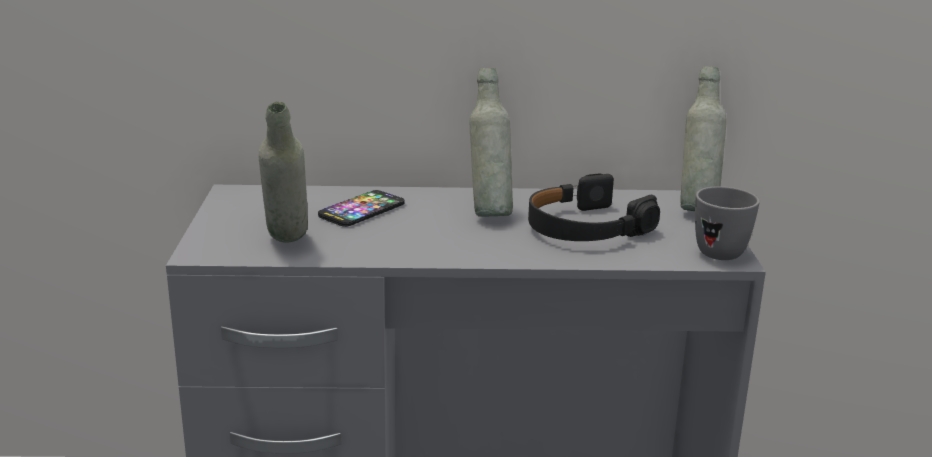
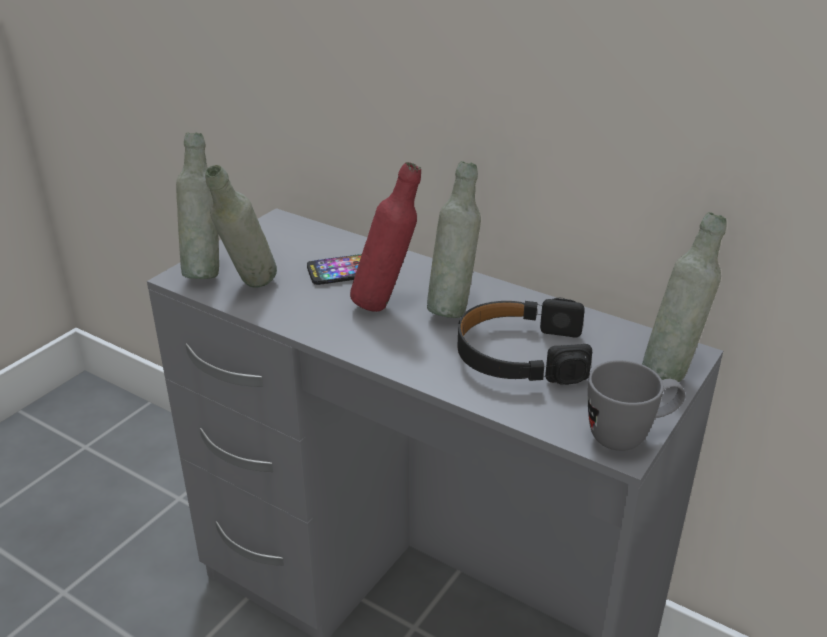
camera: 35 degrees right, 10 degrees up
(219, 243) = (205, 271): none -> grey bottle
(430, 224) = (386, 303): none -> red bottle

